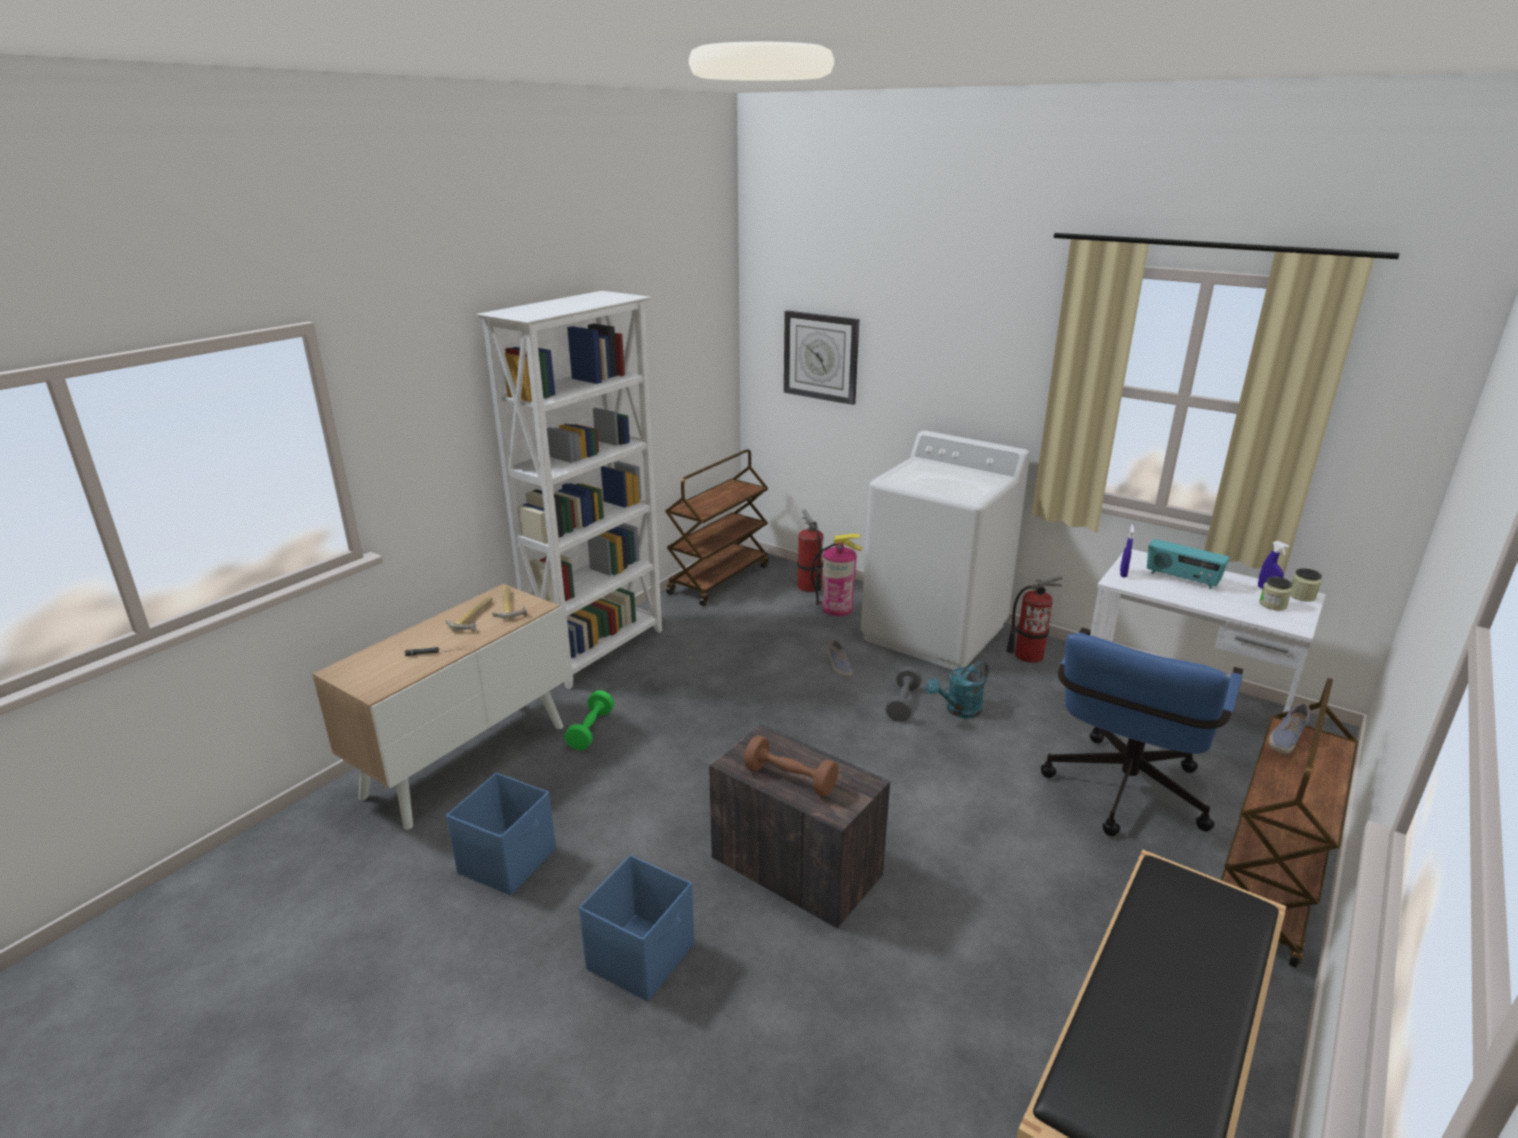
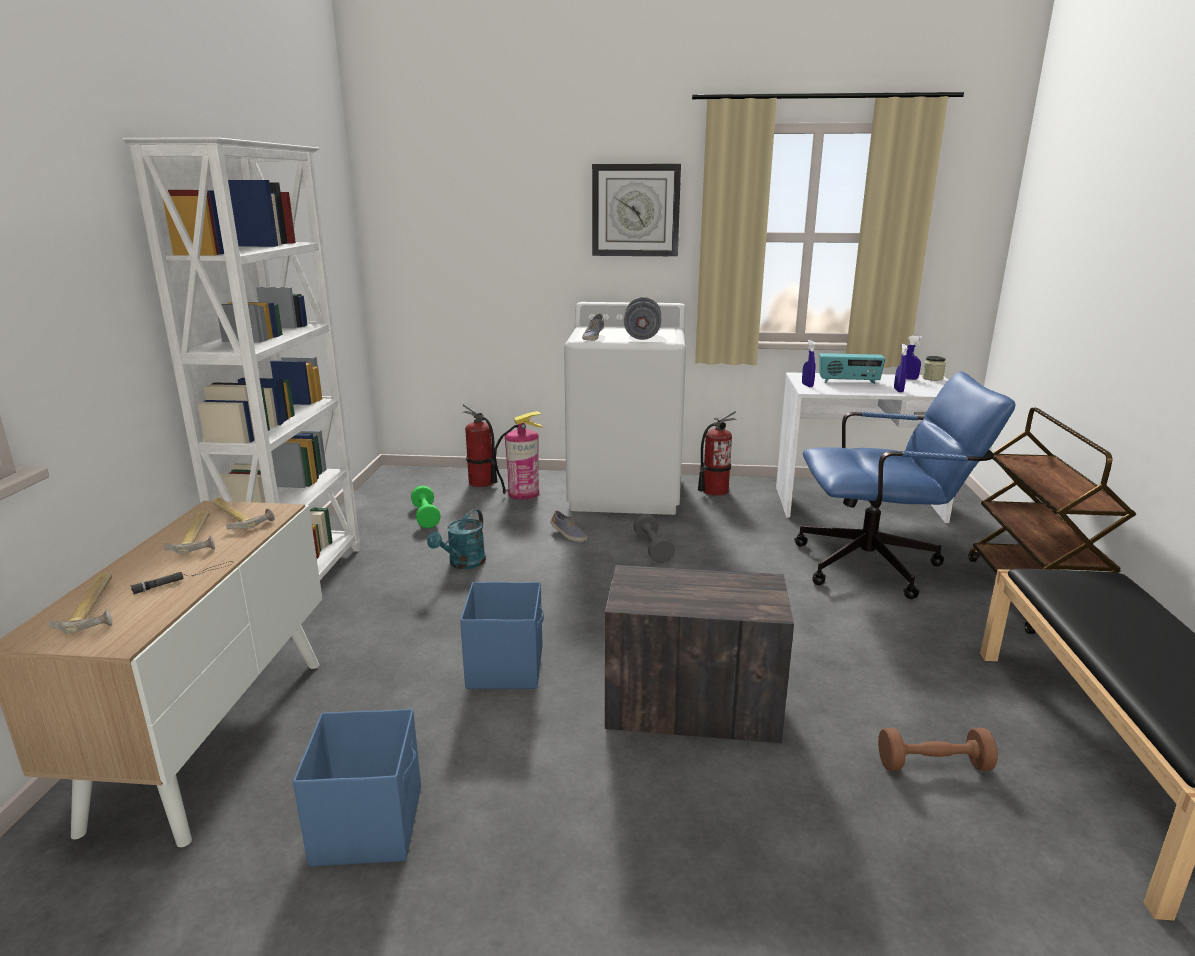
camera: 30 degrees left, 5 degrees down
(381, 660) = (97, 607): none -> hammer
(591, 730) = (357, 657): green dumbbell -> green dumbbell (426, 516)
(642, 956) = (624, 854): blue storage box -> blue storage box (506, 666)
(719, 579) = (383, 494): brown cart -> none
(790, 779) = (697, 599): brown dumbbell -> brown dumbbell (933, 765)
(821, 356) = (458, 245): wall clock -> wall clock (635, 210)
(953, 485) = (642, 336): none -> grey dumbbell
(958, 710) = (703, 541): turquoise watering can -> turquoise watering can (463, 564)
(1122, 797) = (880, 566): blue office chair -> blue office chair turned 90 degrees counterclockwise
(1226, 605) = (898, 390): none -> blue spray bottle
(1272, 605) = (924, 385): jar -> none
(1286, 737) = (1017, 463): shoe -> shoe (593, 336)

